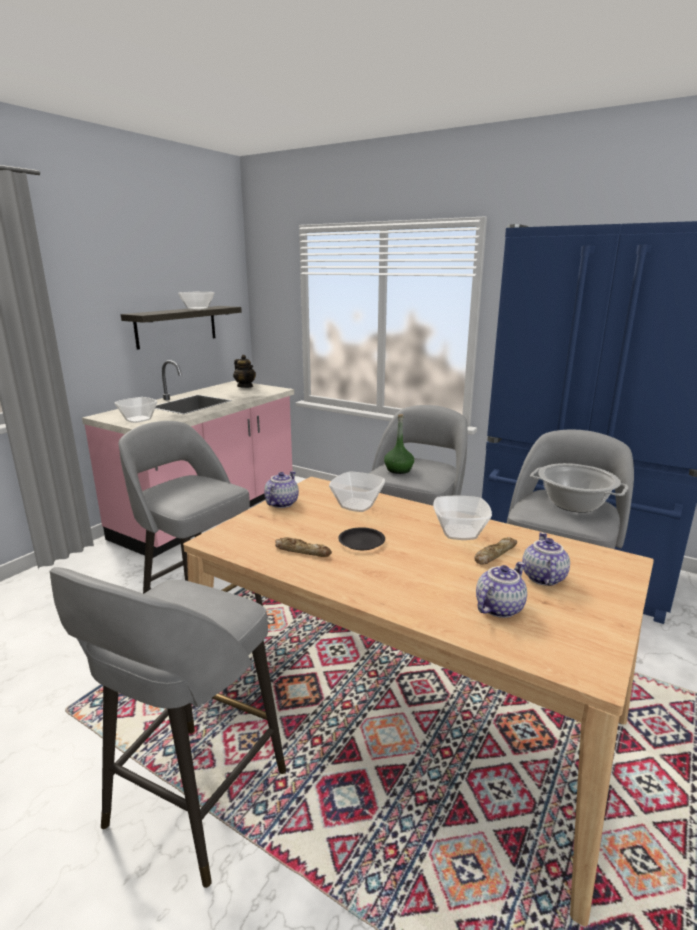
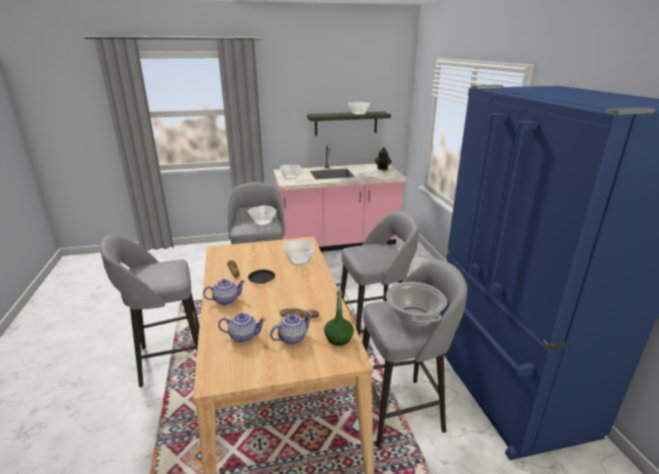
camera: 45 degrees right, 5 degrees up
(281, 503) = (272, 244): teapot -> teapot (226, 300)
(398, 470) = (364, 250): green bottle -> green bottle (338, 338)
(459, 532) = (310, 297): bowl -> bowl (263, 222)

